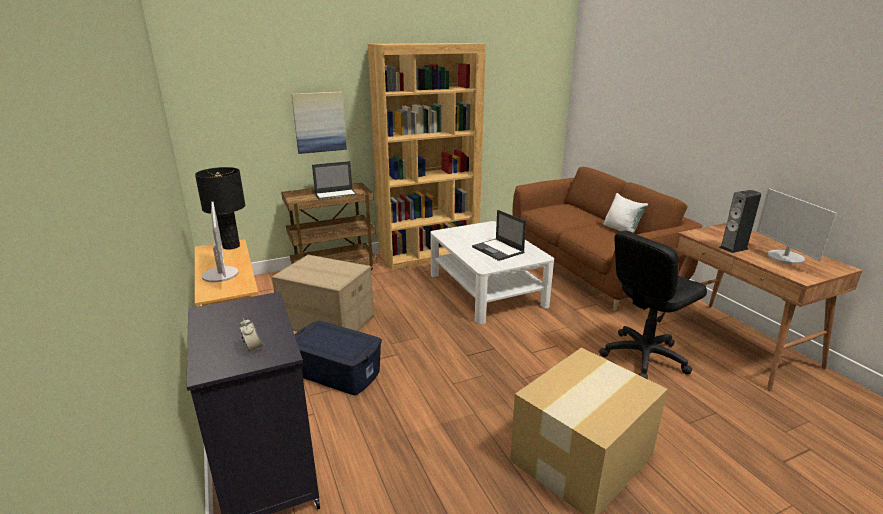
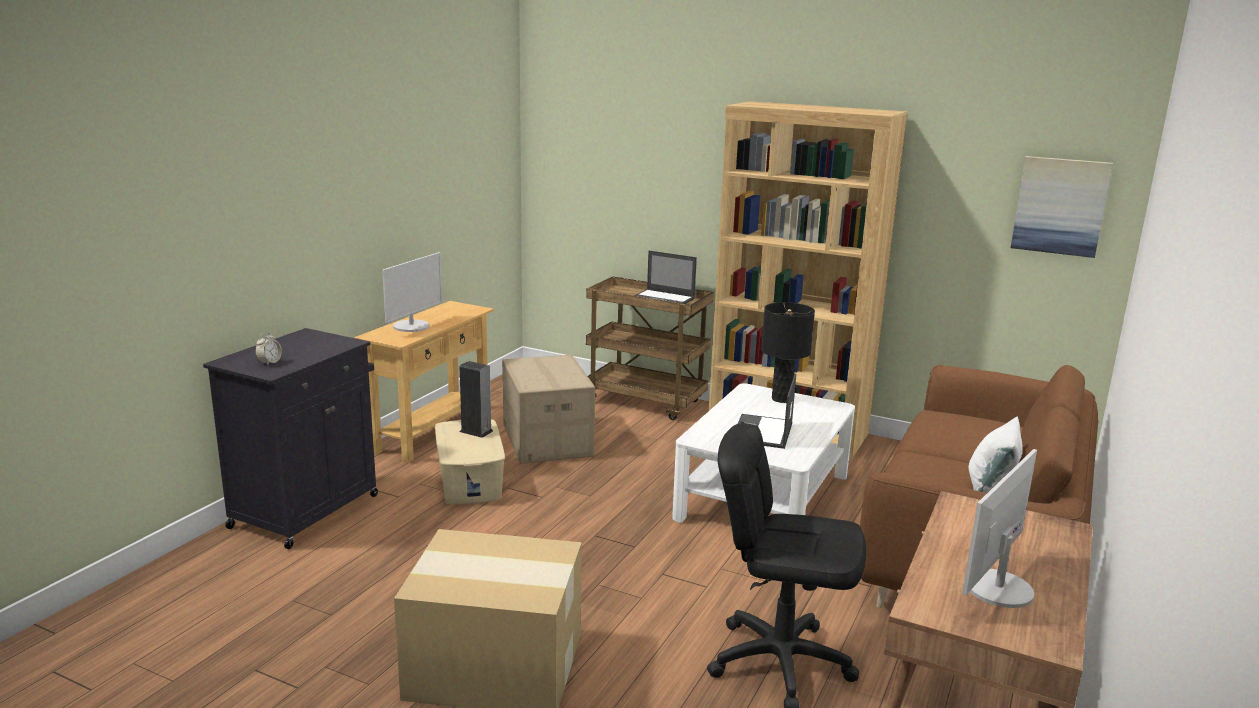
camera: 50 degrees right, 5 degrees down
(231, 246) = (470, 310): black table lamp -> black table lamp (782, 399)
(319, 122) = (674, 198): picture -> picture (1060, 206)
(337, 372) = (470, 481): blue storage box -> beige storage box
(733, 248) = (953, 541): speaker -> speaker (476, 431)

